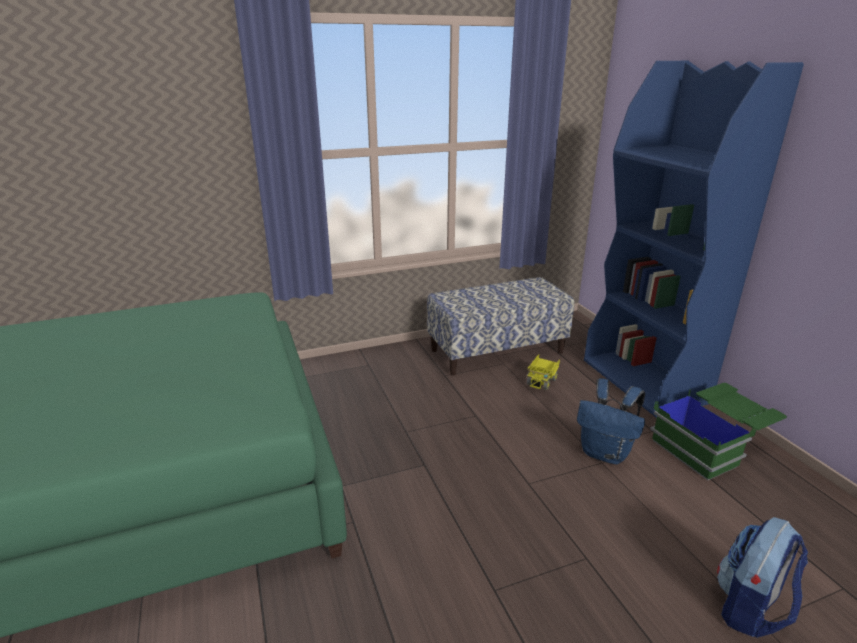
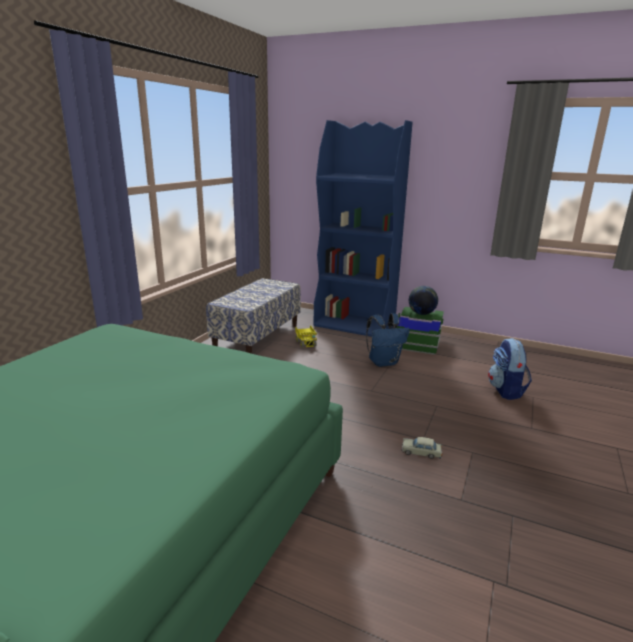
camera: 45 degrees left, 5 degrees down
(465, 605) = (421, 452): none -> beige toy car
(739, 405) = (421, 314): none -> globe

